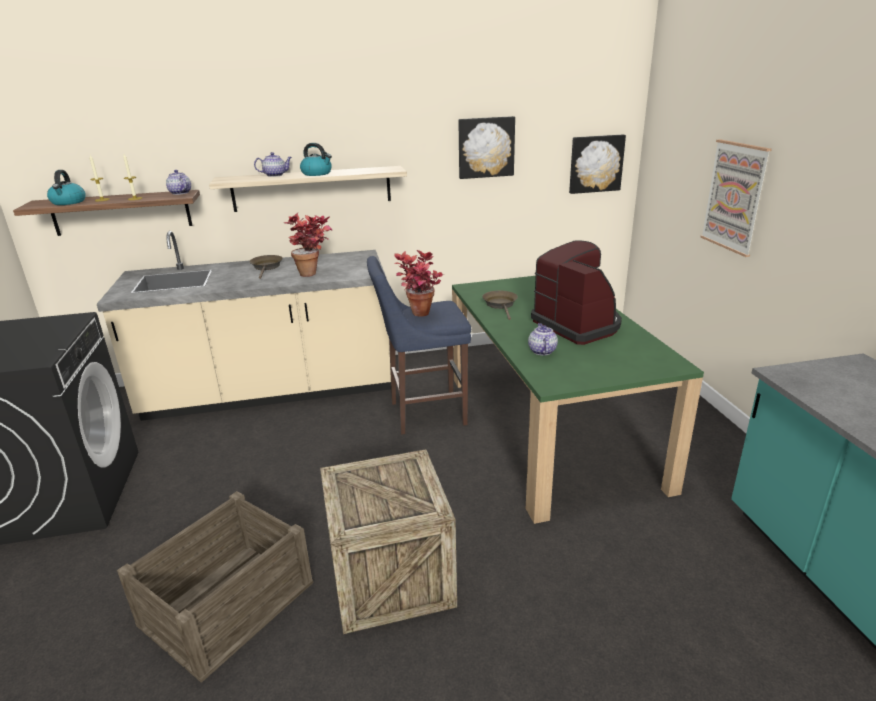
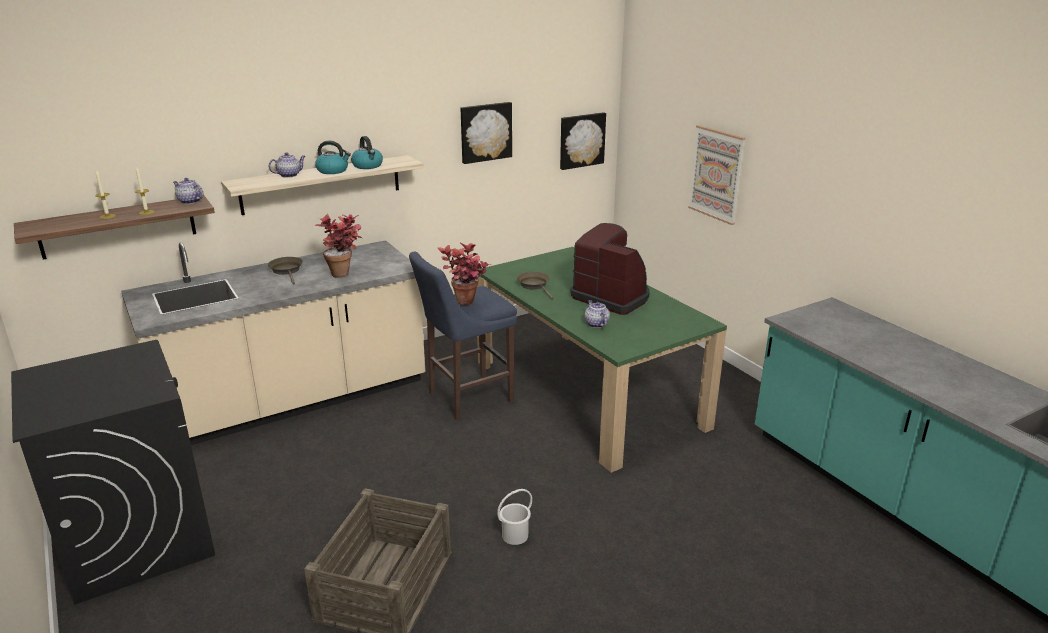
camera: 20 degrees left, 0 degrees up
(68, 202) = (70, 223): kettle -> kettle (368, 166)
(390, 577) = (515, 536): crate -> white bucket

